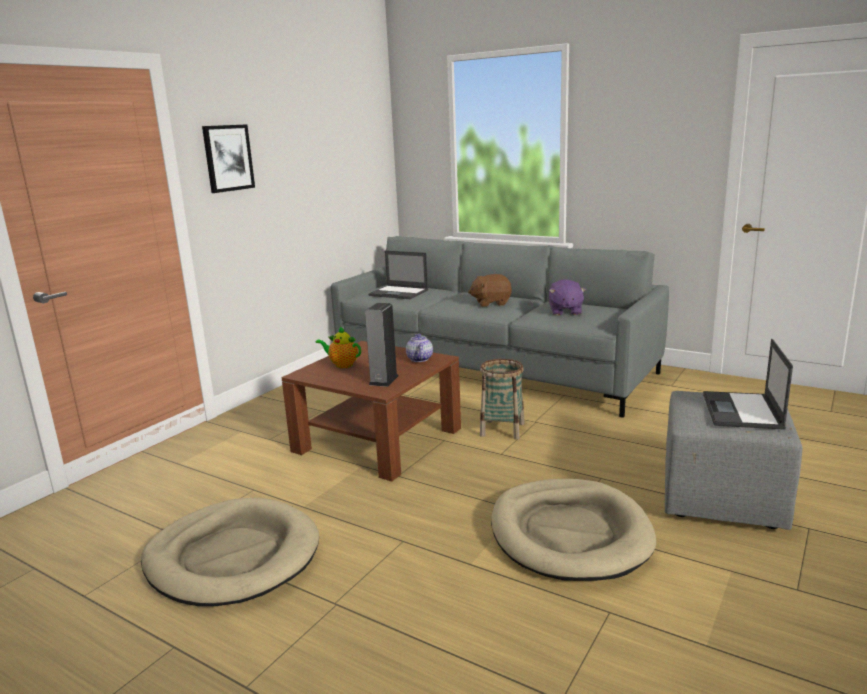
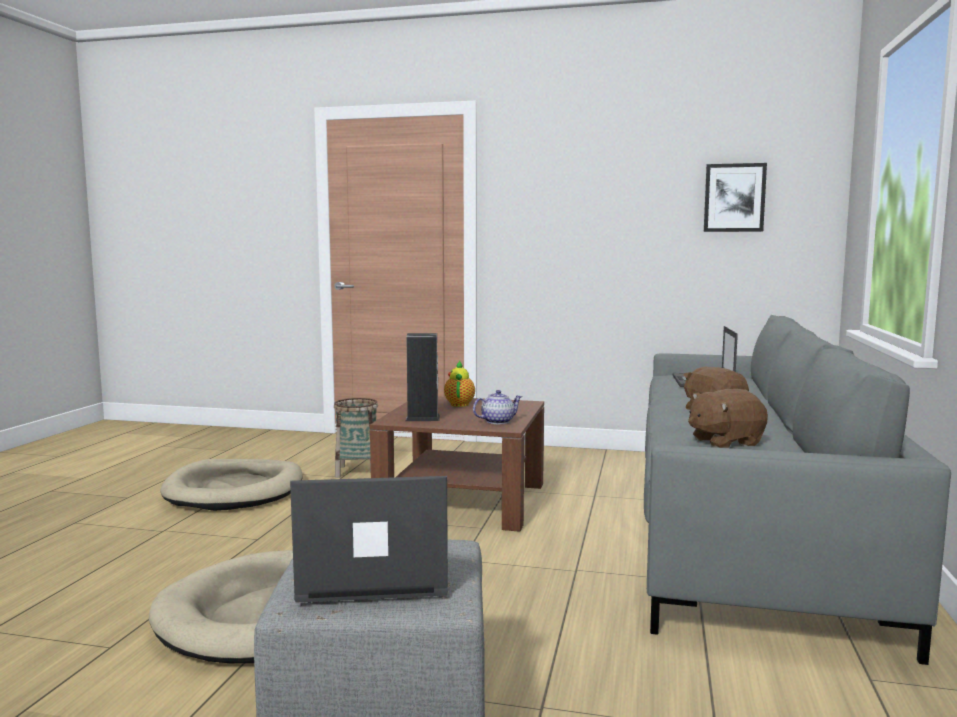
camera: 70 degrees right, 10 degrees down
(228, 158) = (536, 194): picture -> picture (734, 198)
(502, 429) = (533, 553): basket -> basket (357, 471)
(565, 311) = (724, 442): purple plush toy -> brown plush toy

